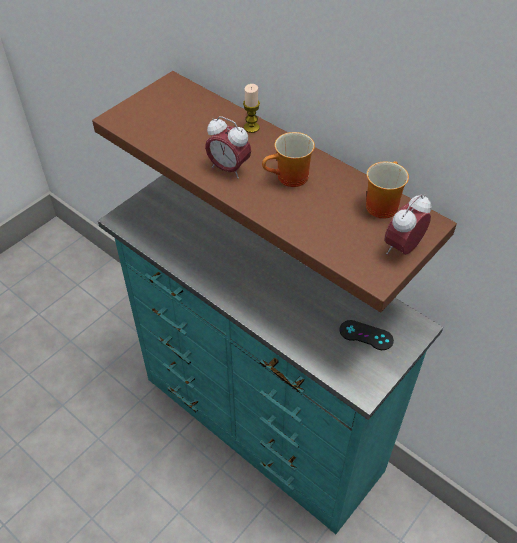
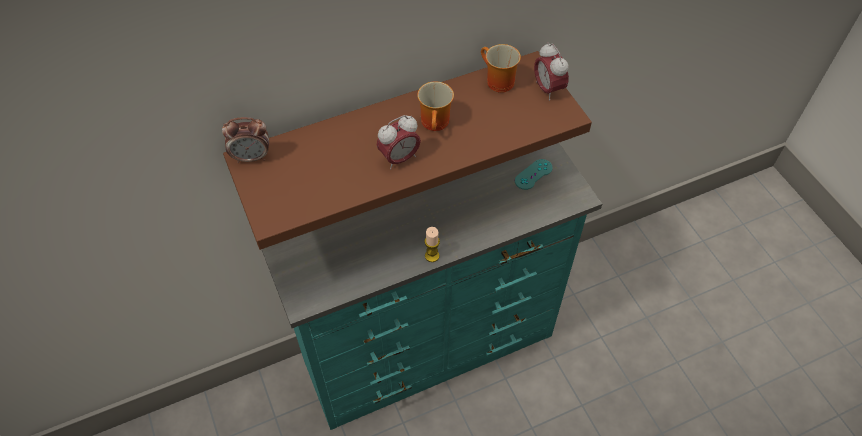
camera: 65 degrees left, 5 degrees up
(176, 86) = (252, 157): none -> alarm clock
(251, 127) = (354, 124): candle -> candle (432, 256)
(366, 335) = (533, 174): black game controller -> turquoise game controller

